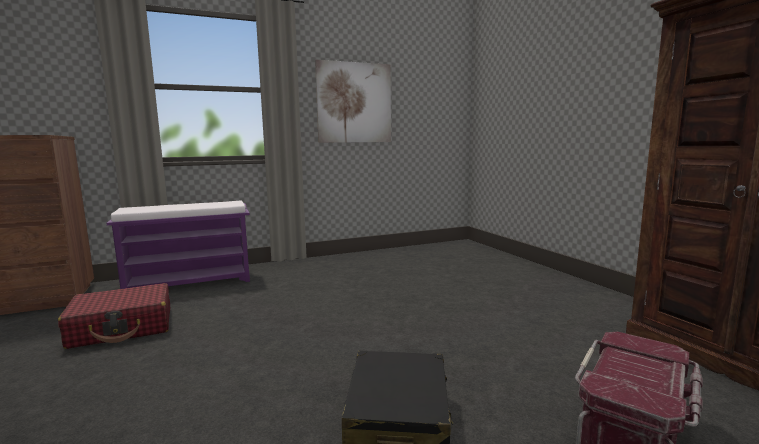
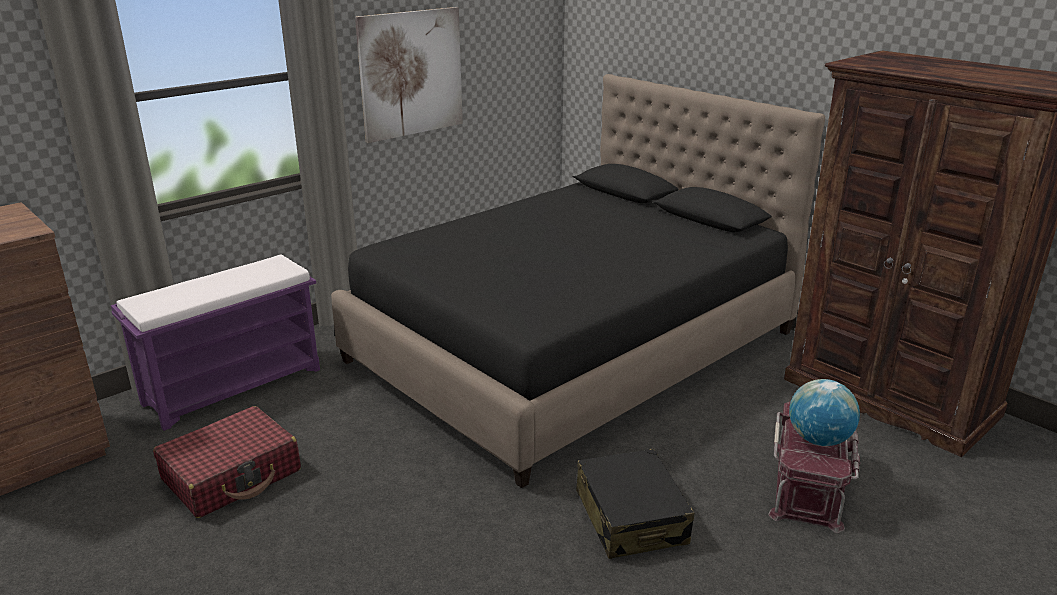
camera: 20 degrees left, 15 degrees up
(438, 289) = (574, 346): none -> black bed
(641, 370) = (818, 439): none -> globe

